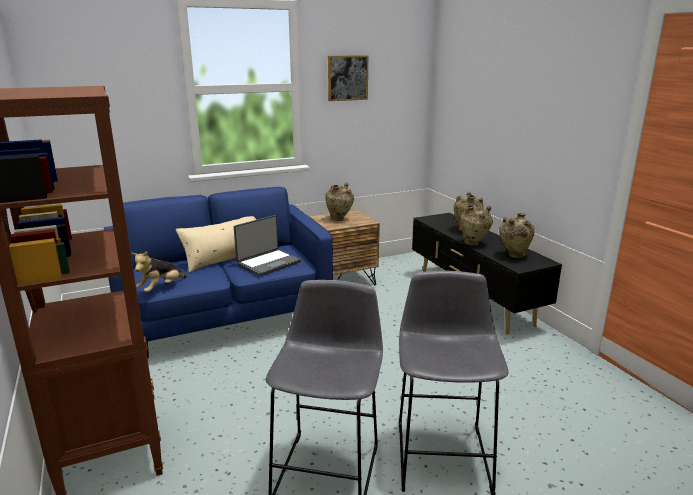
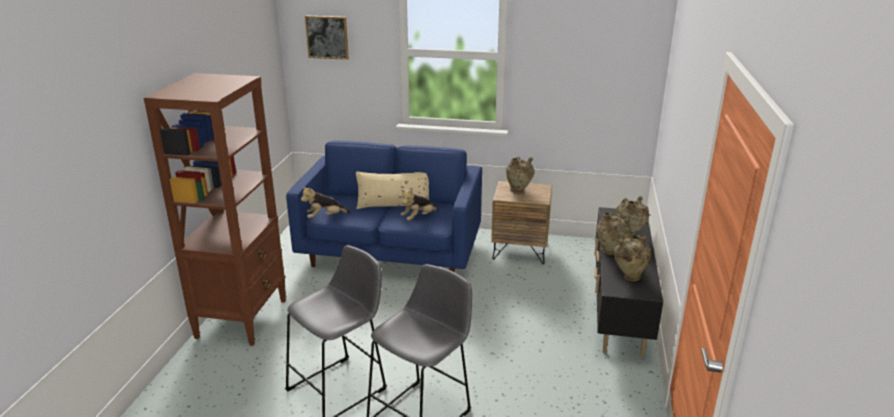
camera: 35 degrees right, 5 degrees up
(268, 263) = (418, 218): laptop -> plush toy
(347, 78) = (558, 51): picture -> picture (327, 37)

